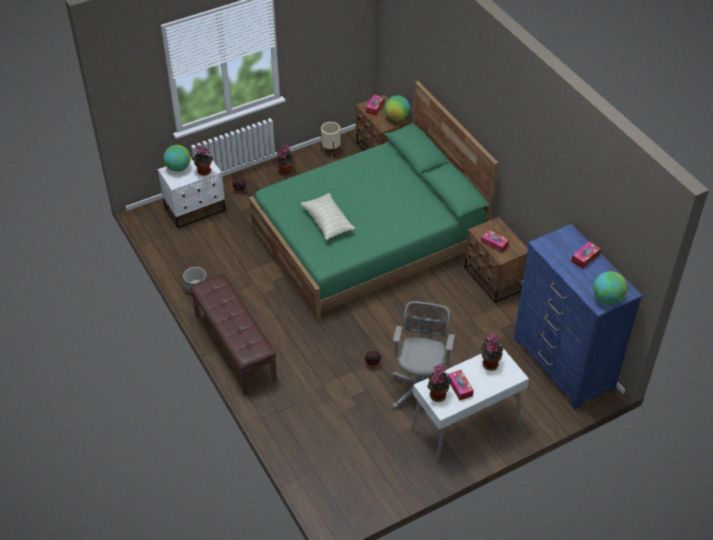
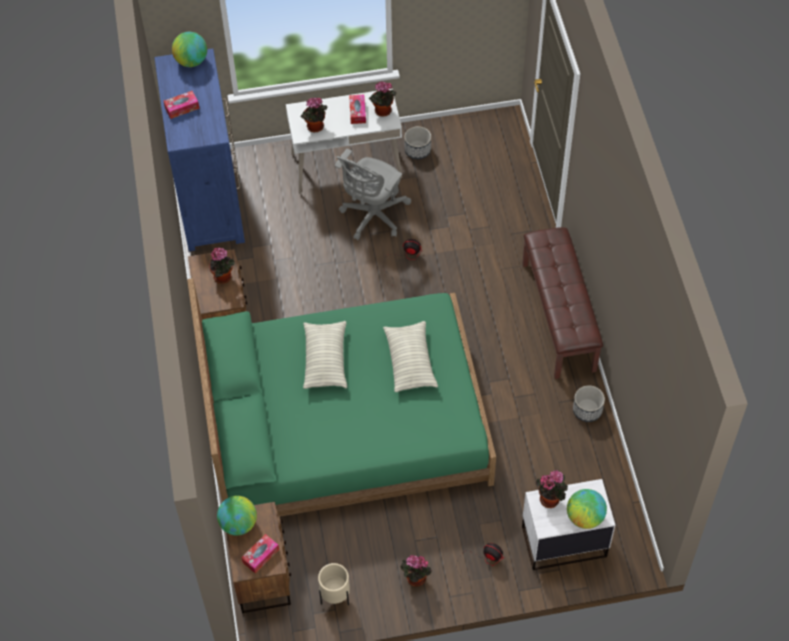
camera: 160 degrees left, 10 degrees up
(389, 209) = (325, 360): none -> pillow
(408, 460) = (418, 150): none -> planter
(494, 244) = (224, 277): tissue box -> potted plant

